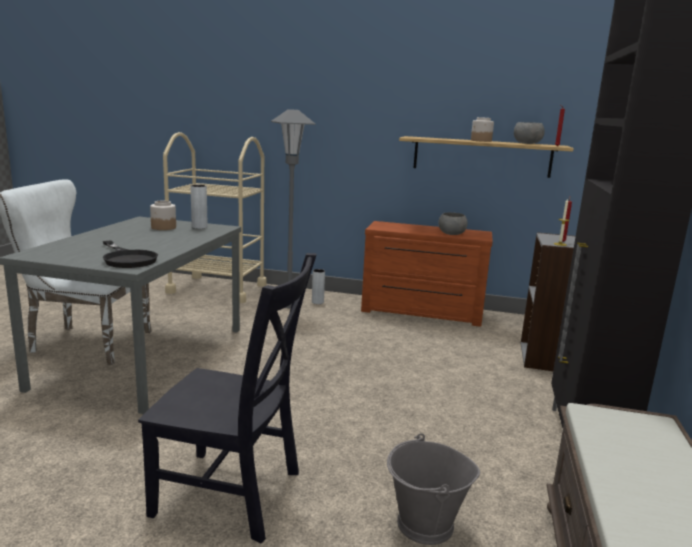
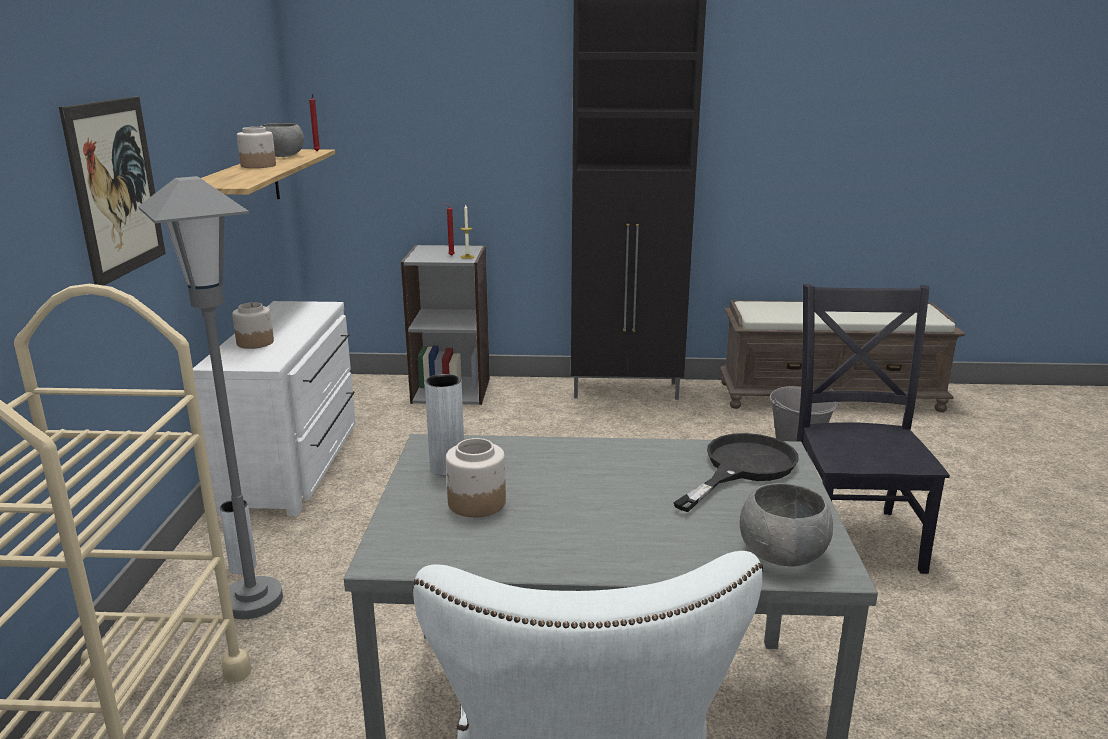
camera: 100 degrees left, 5 degrees up
(354, 124) = (116, 188): none -> picture
(409, 227) = (255, 342): none -> jar
(421, 312) = (297, 464): brown dresser -> white dresser
(451, 234) = (304, 319): grey bowl -> grey bowl (781, 554)

